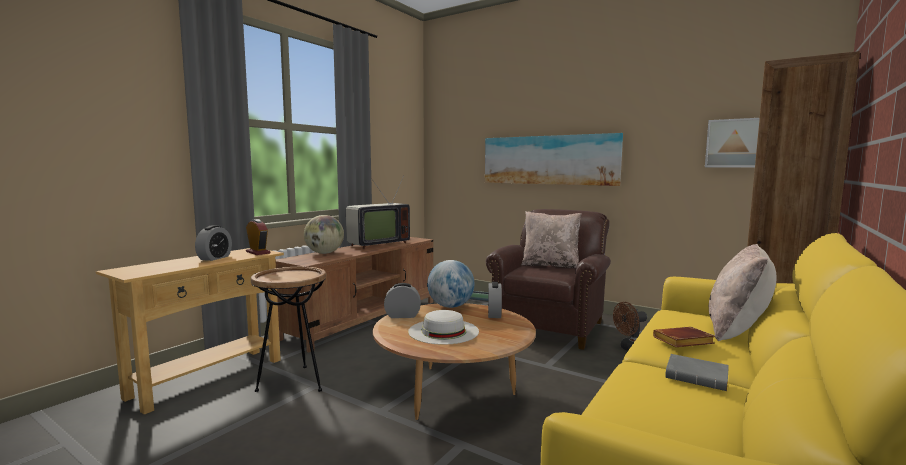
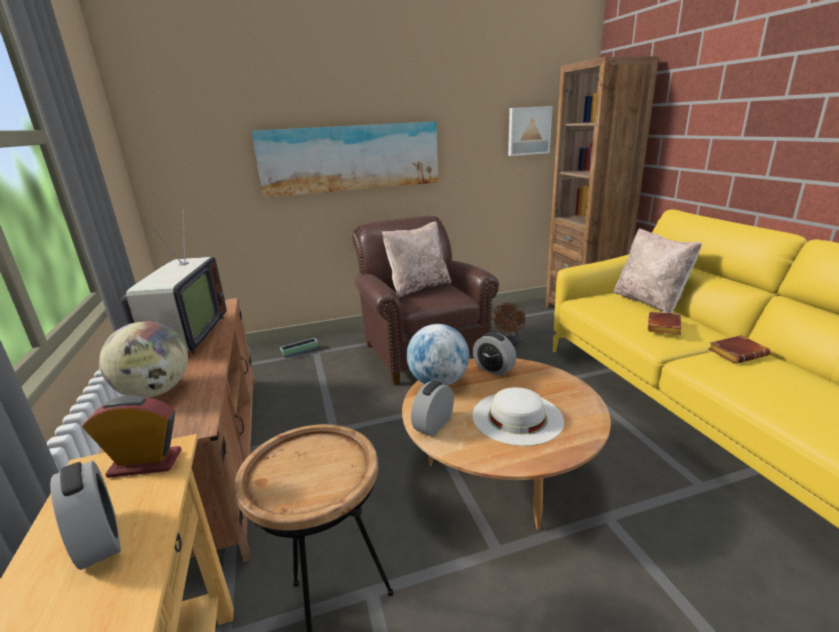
camera: 50 degrees left, 15 degrees up
(698, 377) = (737, 353): grey book -> brown book

